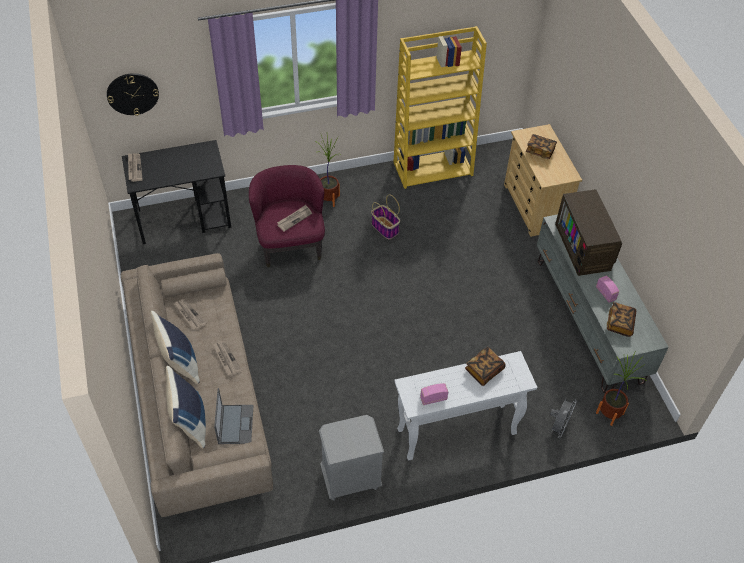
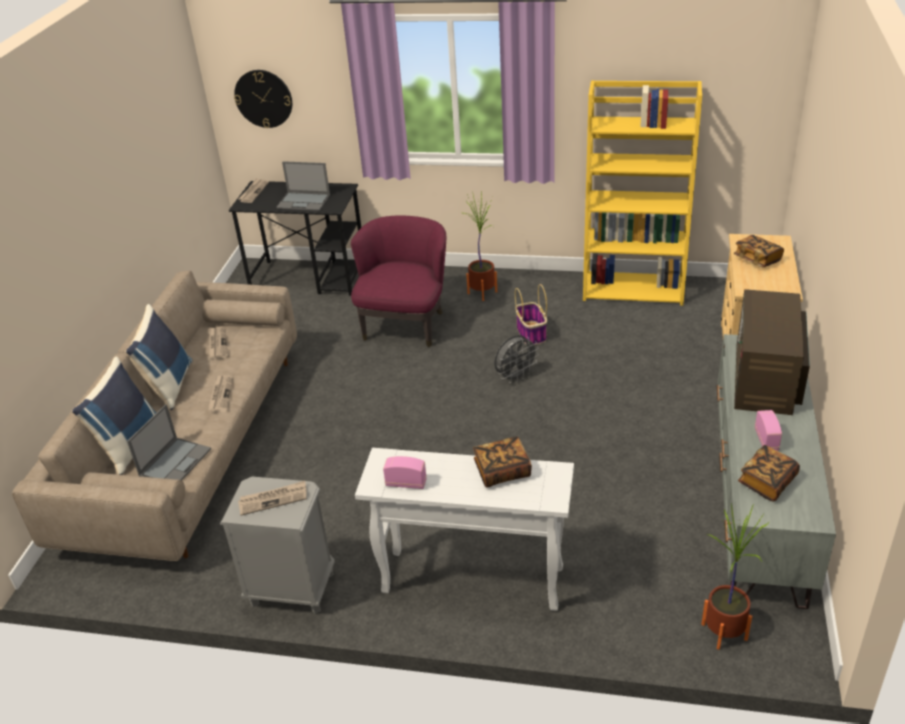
camera: 30 degrees right, 15 degrees down
(186, 169) = (304, 201): none -> laptop
(294, 219) = (402, 279): newspaper -> newspaper (273, 499)
(558, 426) = (629, 622): grey fan -> grey fan (515, 377)

